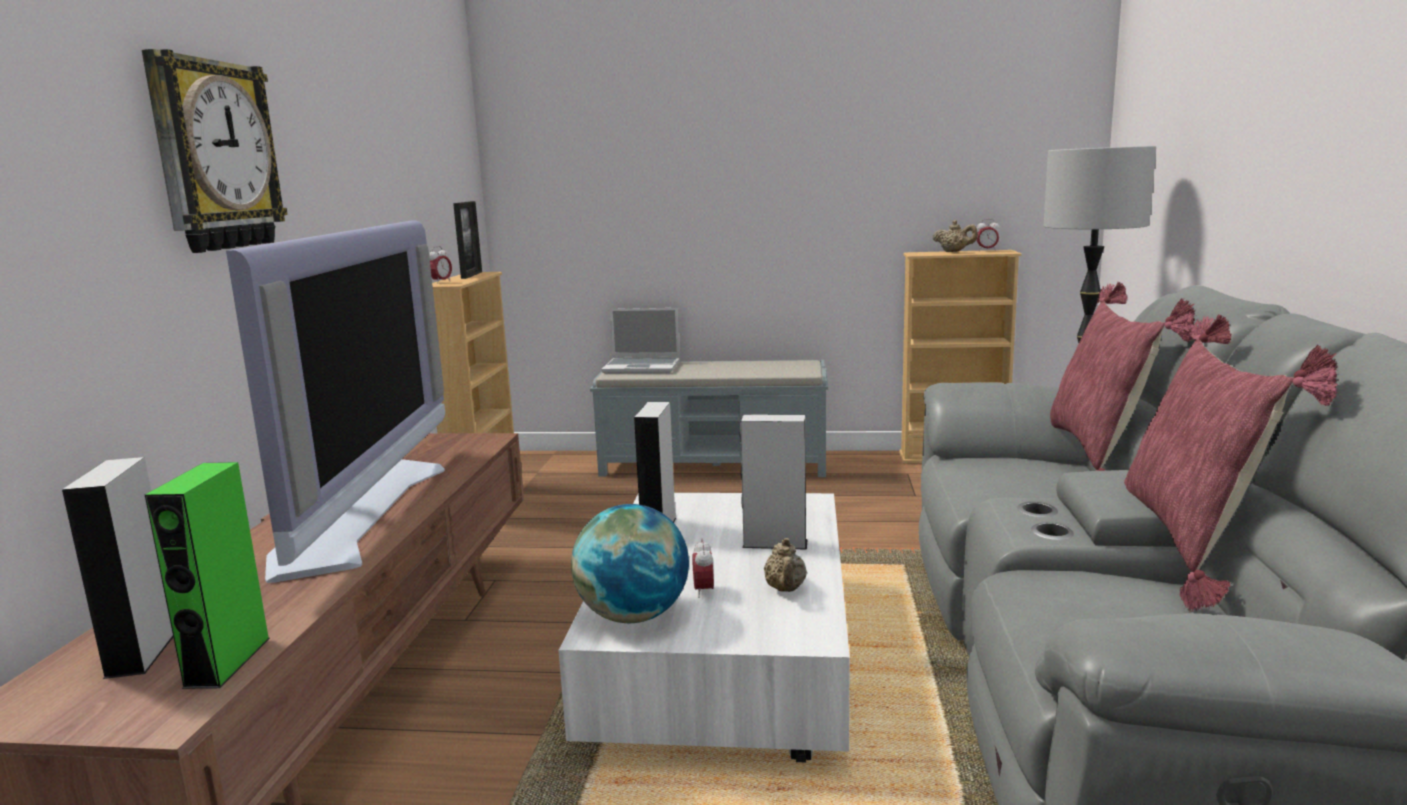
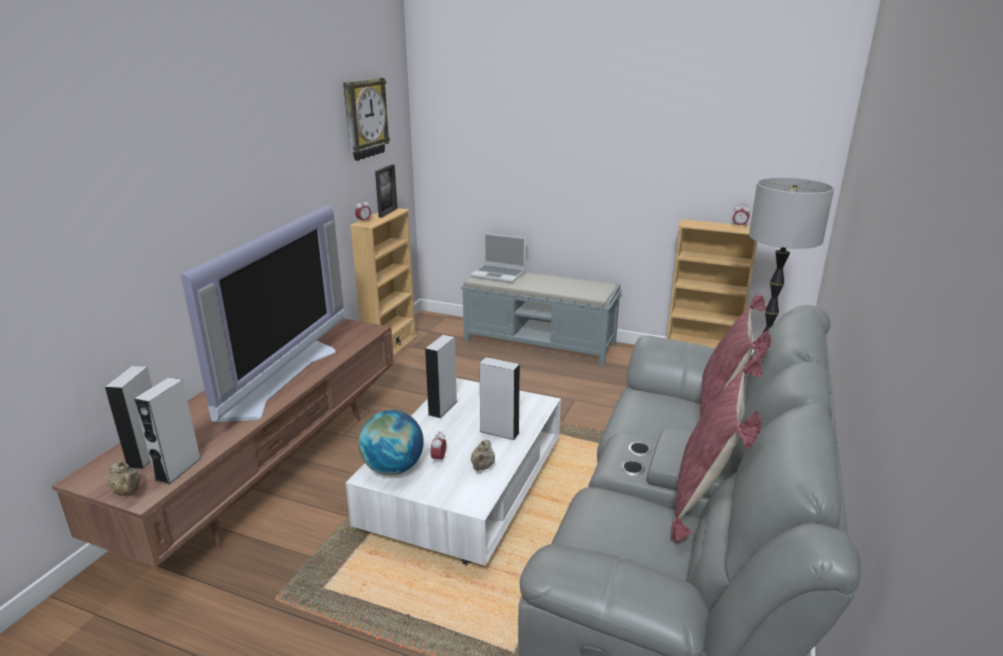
camera: 15 degrees right, 10 degrees up
(214, 156) = (206, 183): wall clock -> wall clock (364, 118)
(228, 662) = (178, 469): green speaker -> grey speaker
(954, 252) = (715, 224): beige teapot -> beige teapot (128, 492)

